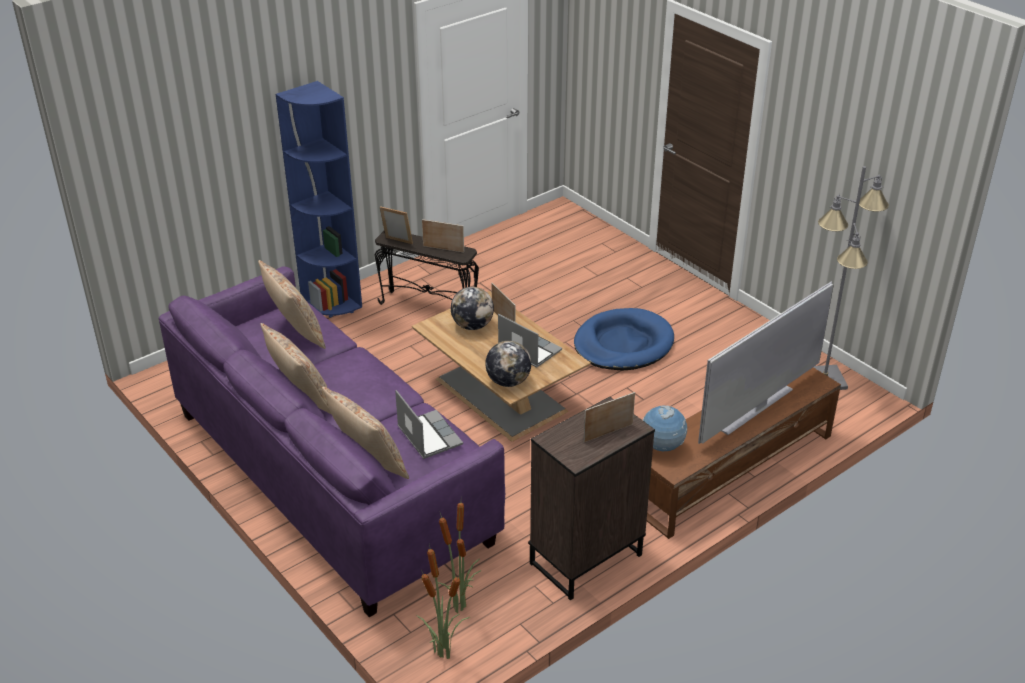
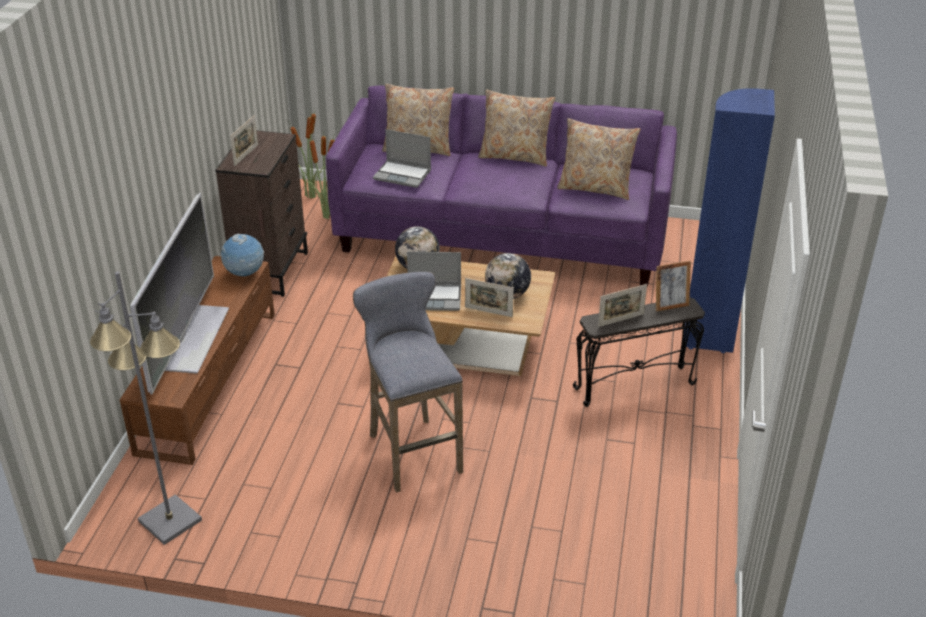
camera: 140 degrees right, 0 degrees up
(623, 344) = (411, 450): blue dog bed -> grey stool

